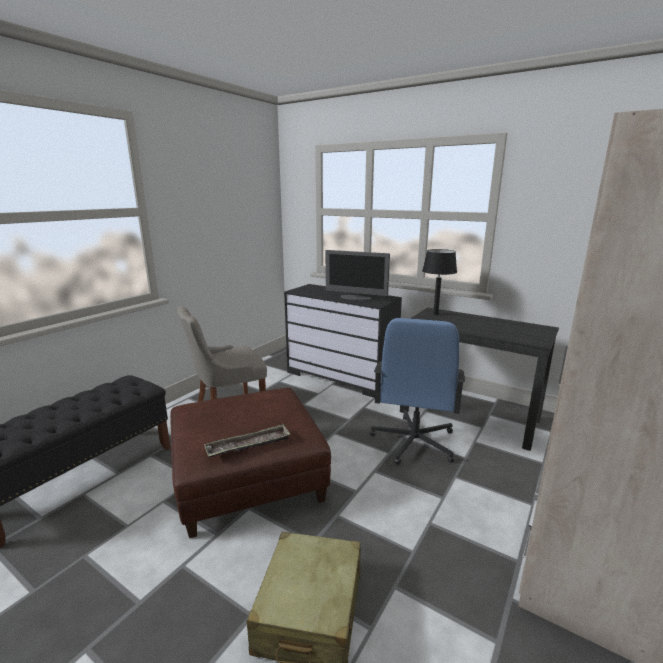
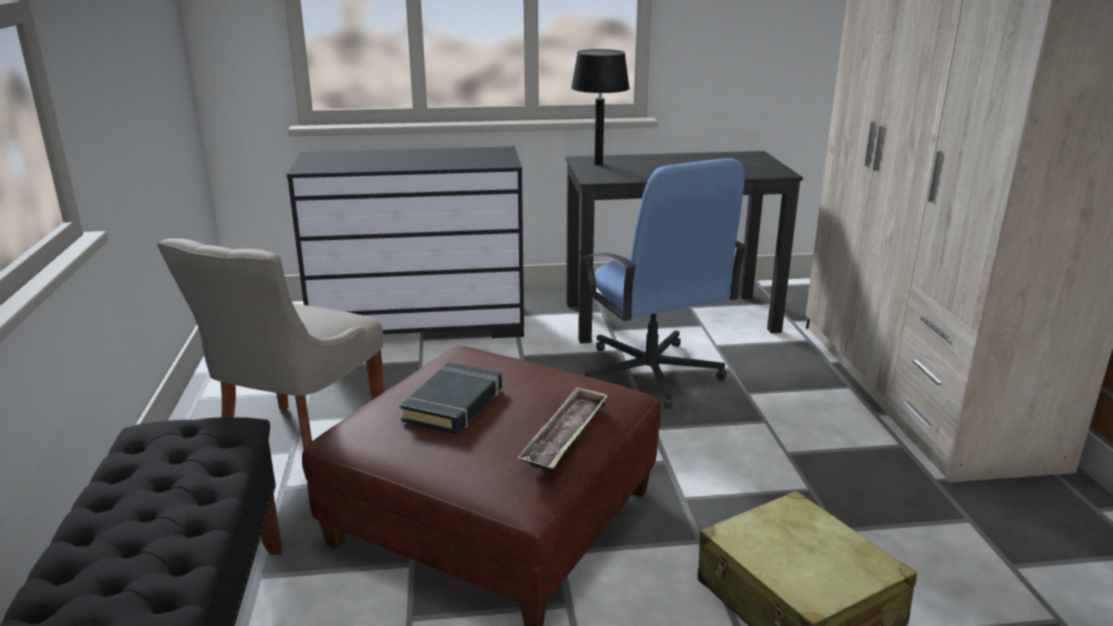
camera: 40 degrees left, 5 degrees up
(233, 411) = (454, 405): none -> black book
(356, 298) = (450, 161): monitor -> none

